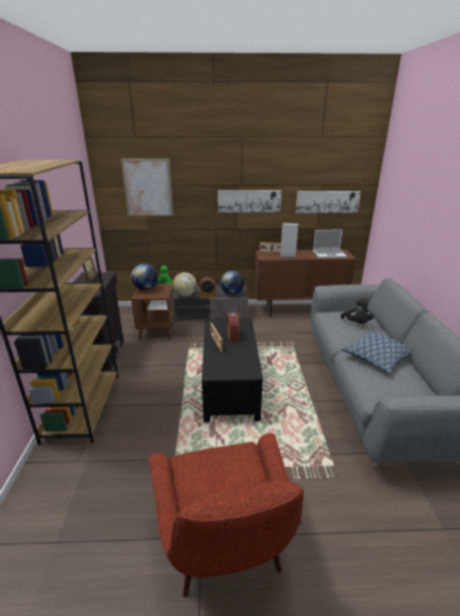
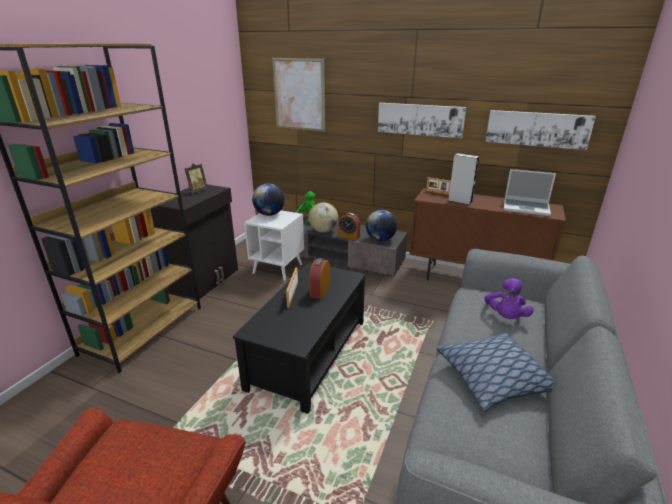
camera: 25 degrees right, 0 degrees up
(156, 332) = (277, 269): brown side table -> white side table
(356, 323) = (505, 317): black plush toy -> purple plush toy

